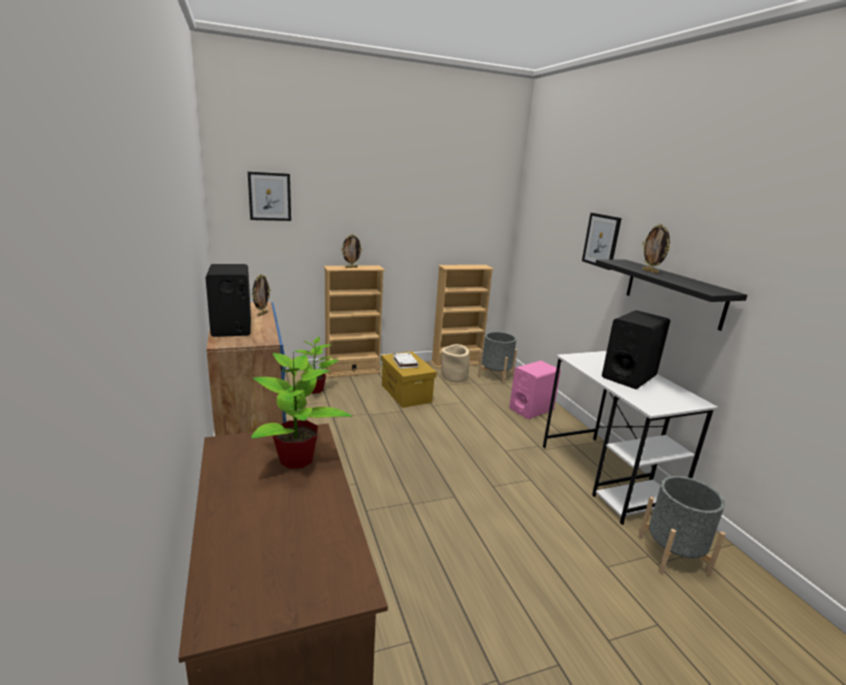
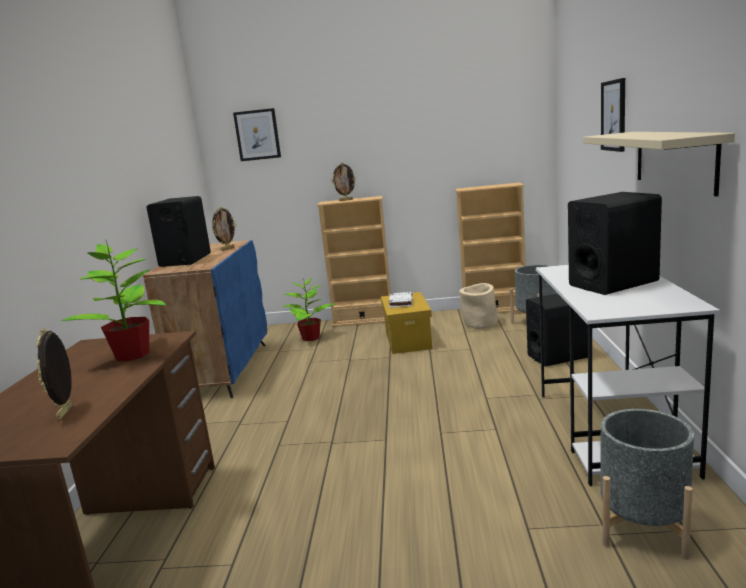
camera: 25 degrees right, 5 degrees down
(531, 409) = (558, 356): pink speaker -> black speaker
(650, 271) = (633, 134): picture frame -> picture frame (66, 412)
(673, 293) = (674, 159): black shelf -> beige shelf

